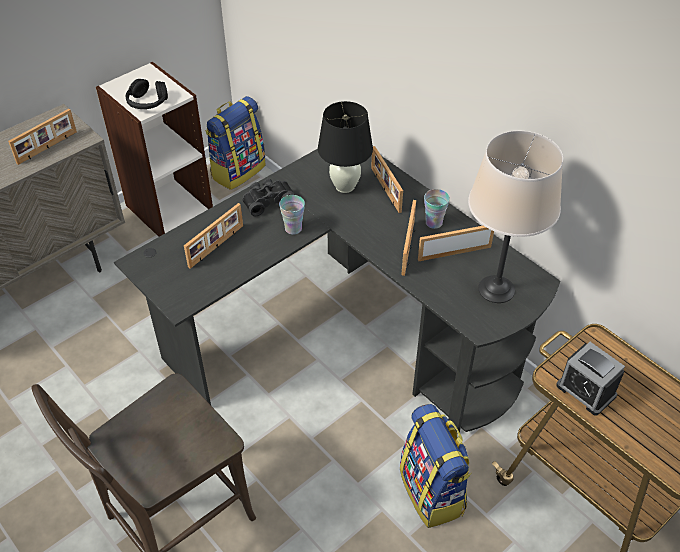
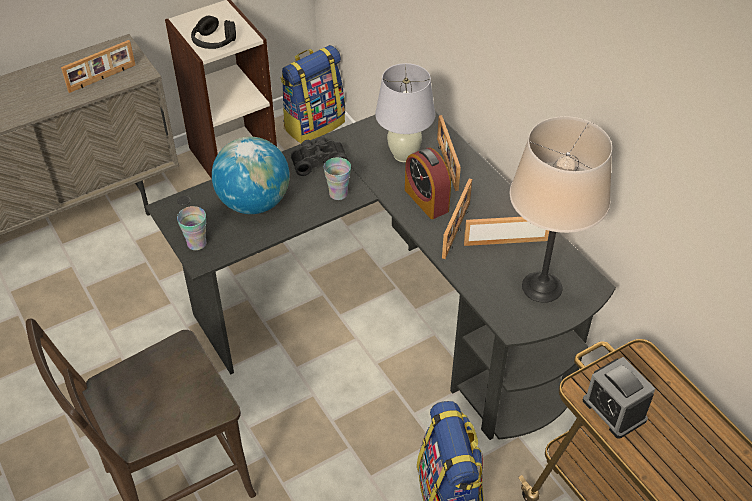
camera: 10 degrees right, 0 degrees up
(217, 246) = (254, 203): picture frame -> globe
(345, 186) = (404, 155): black table lamp -> white table lamp
(375, 224) = (426, 200): none -> alarm clock
(434, 223) = (491, 206): cup -> cup (196, 243)

